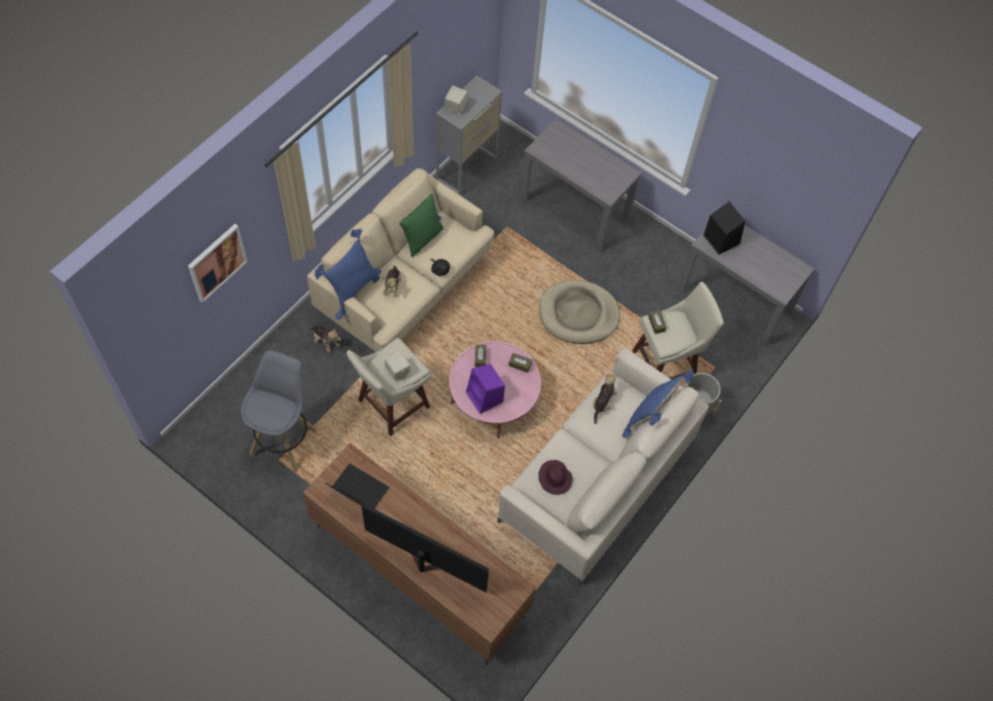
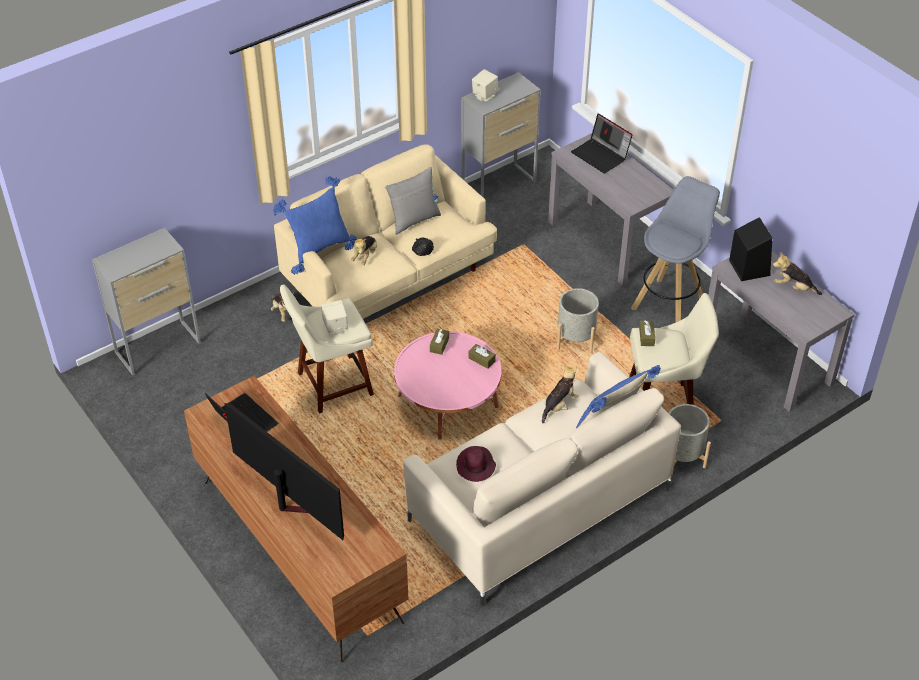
camera: 20 degrees right, 15 degrees down
(216, 262) = (165, 159): picture -> none
(228, 401) = (159, 347): none -> grey cabinet
(285, 440) = (204, 395): grey stool -> grey stool (670, 304)
(422, 239) = (414, 220): green pillow -> grey pillow
(485, 397) = (431, 383): purple speaker -> none
(567, 145) = (601, 155): none -> laptop
(578, 314) = (575, 339): beige dog bed -> grey planter
(761, 252) = (794, 287): none -> plush toy

